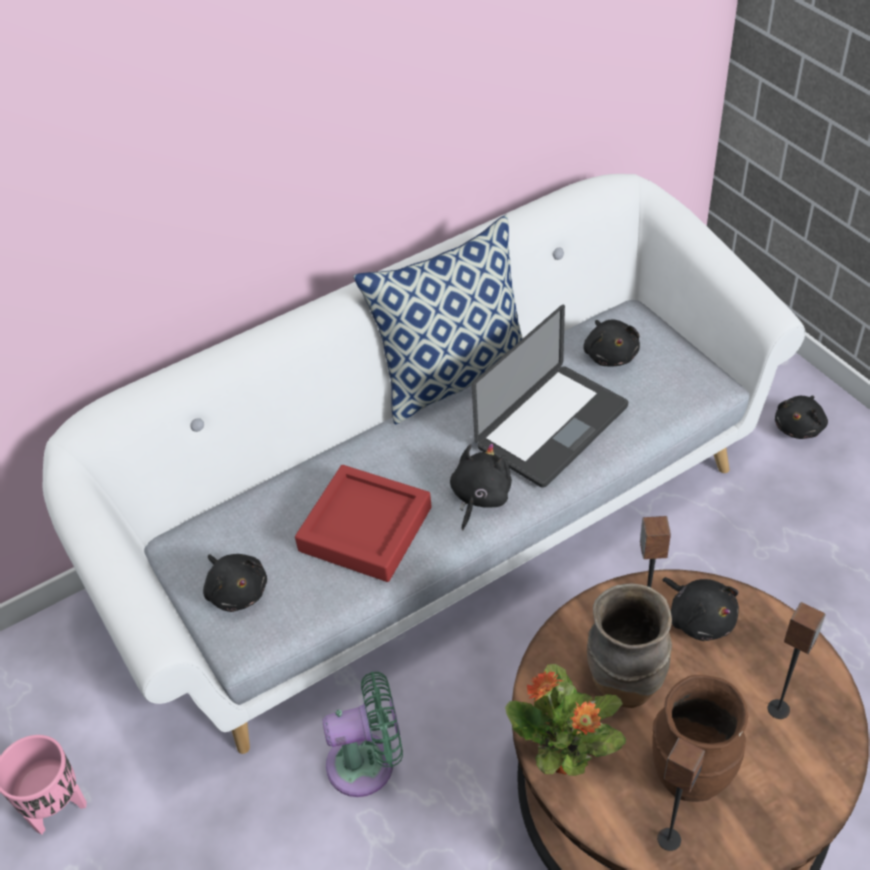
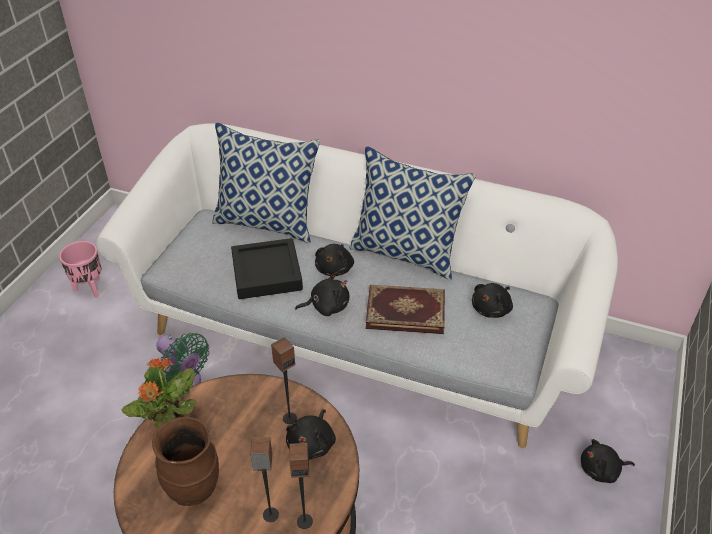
camera: 50 degrees right, 5 degrees down
(237, 591) = (194, 251): black plush toy -> black plush toy (335, 268)
(260, 483) = (267, 223): none -> pillow
(365, 529) = (267, 273): red tray -> black tray
(552, 427) = (405, 310): laptop -> book
(624, 683) = (238, 428): brown vase -> none
(668, 839) = (143, 498): speaker -> speaker (304, 521)

